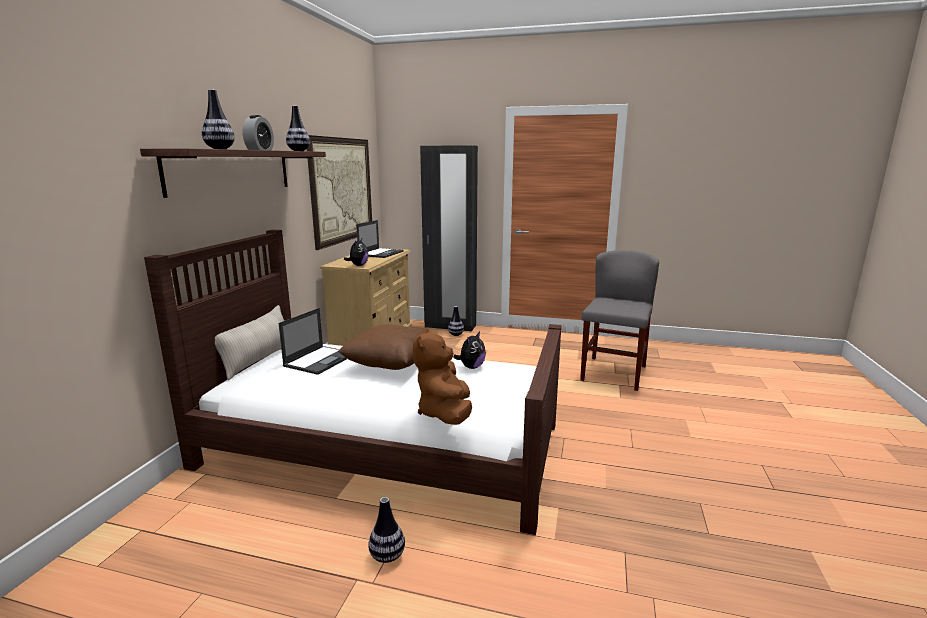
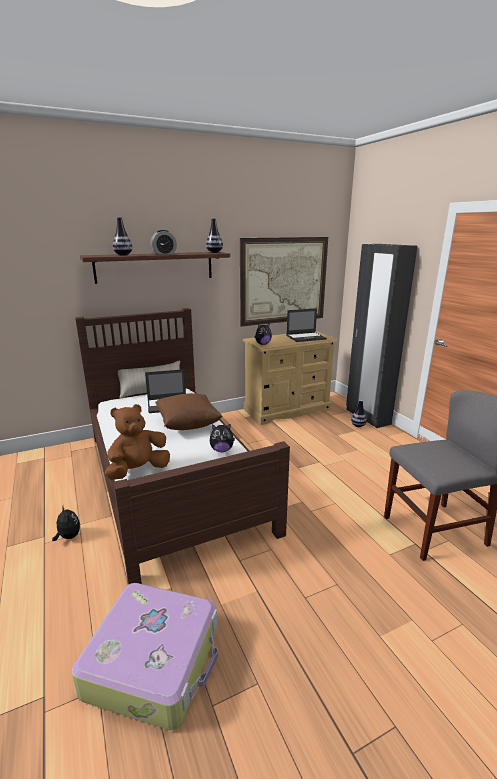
camera: 50 degrees right, 5 degrees up
(387, 556) = (68, 536): vase -> plush toy
(643, 549) = (155, 660): none -> suitcase

